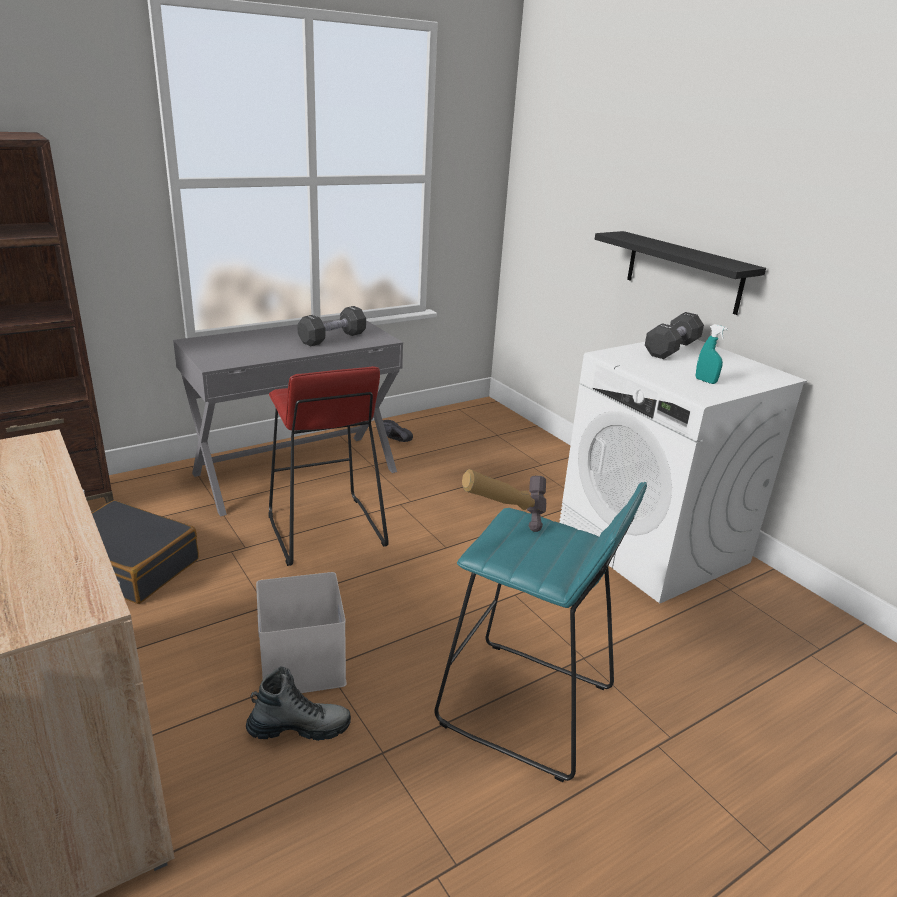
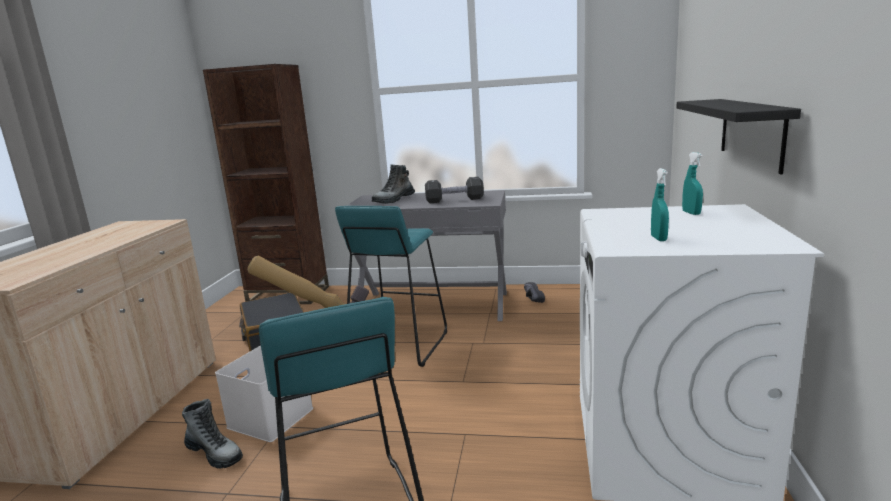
camera: 45 degrees right, 10 degrees down
(247, 345) = (394, 200): none -> boot
(325, 531) = (398, 345): red stool -> turquoise stool
(671, 349) = (691, 213): black dumbbell -> turquoise spray bottle

